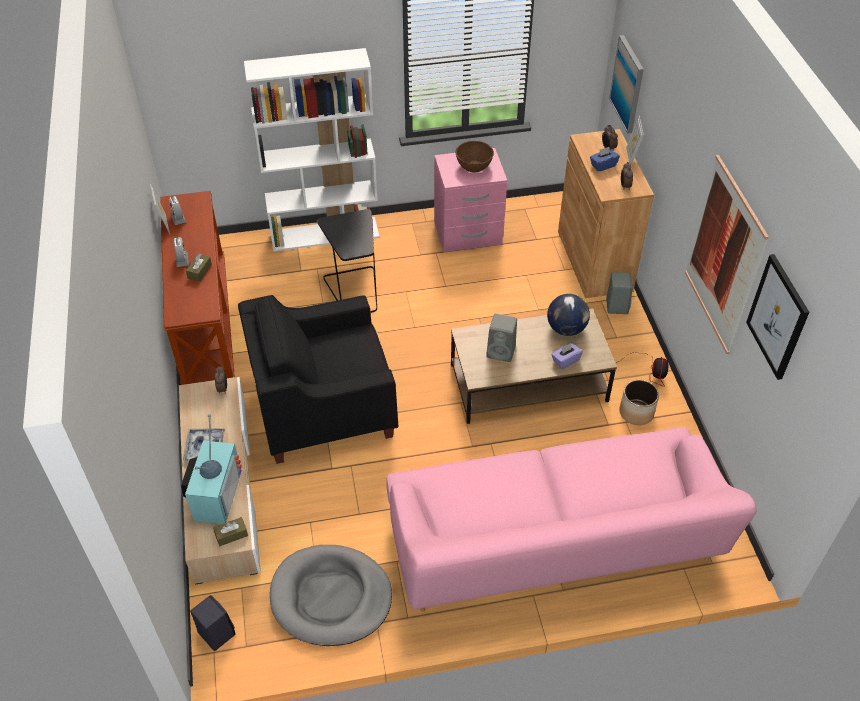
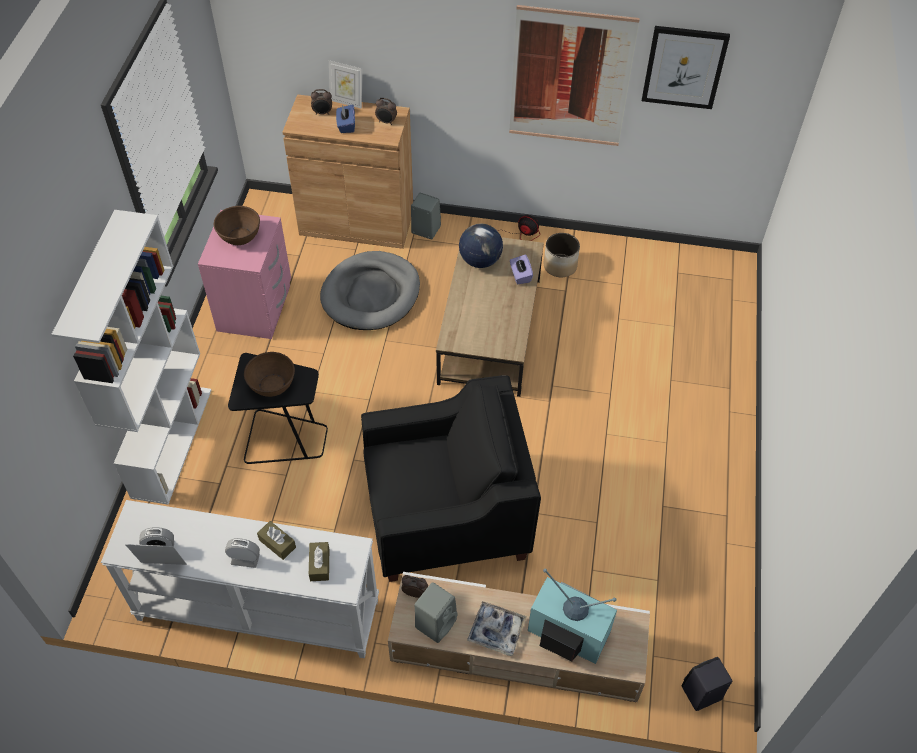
camera: 70 degrees left, 5 degrees up
(205, 326) = (257, 611): brown console table -> white console table
(231, 535) = (625, 629): brown tissue box -> brown tissue box (319, 565)
(324, 409) = (447, 517): black armchair -> black armchair turned 105 degrees counterclockwise
(331, 597) = (688, 575): grey dog bed -> grey dog bed (371, 294)
(347, 233) = (272, 385): none -> brown bowl
(502, 352) = (487, 319): grey speaker -> grey speaker (436, 622)
(553, 542) = (679, 377): pink sofa -> none
(627, 84) = (288, 46): picture -> none

